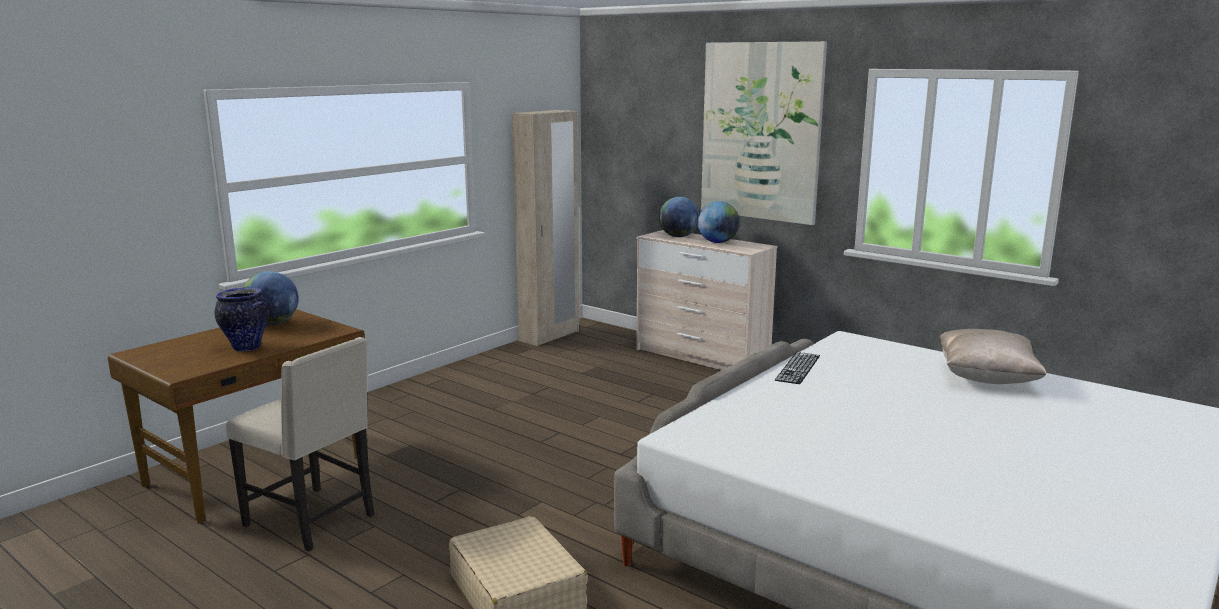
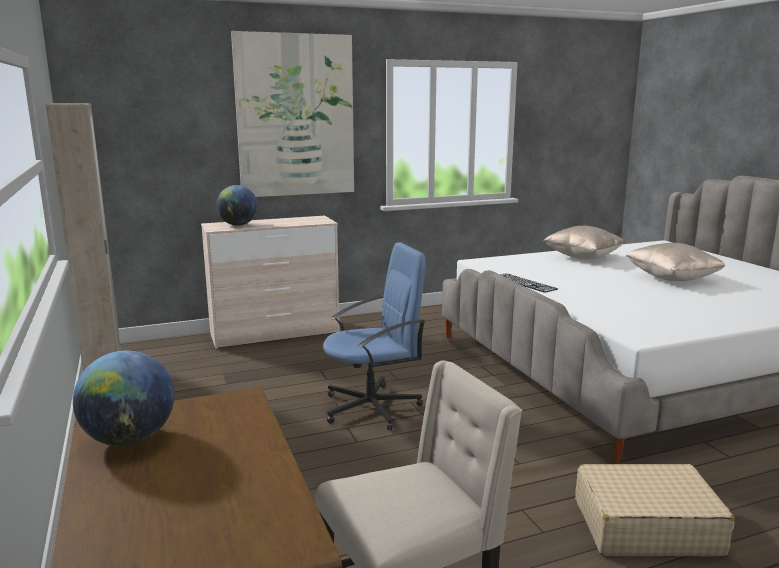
camera: 60 degrees left, 0 degrees up
(246, 348) = (228, 472): vase -> none
(607, 432) = (373, 407): none -> blue office chair
(717, 242) = (282, 222): globe -> none
(980, 436) = (672, 278): none -> beige pillow

